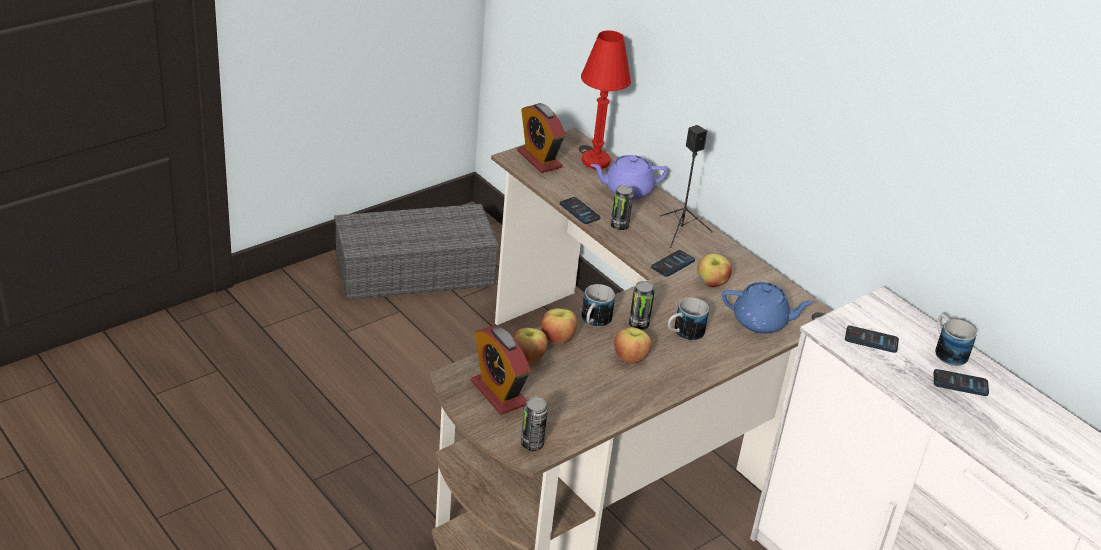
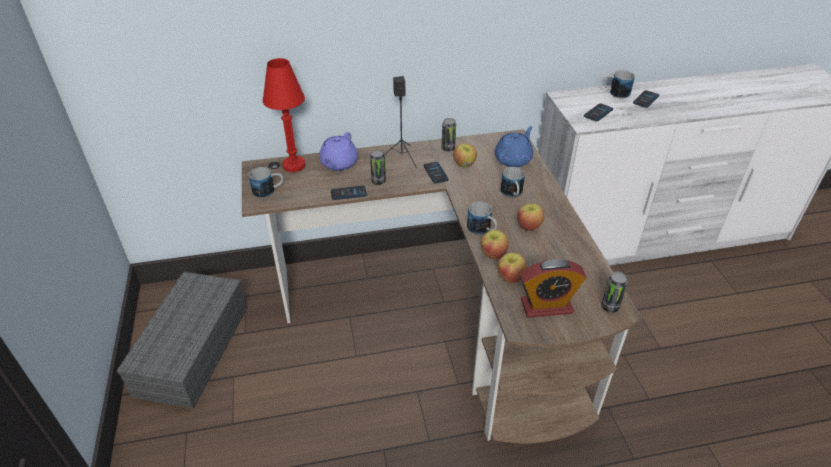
camera: 60 degrees left, 5 degrees up
(539, 159) = (268, 191): alarm clock -> mug
(638, 325) = (494, 210): can -> can (448, 148)

